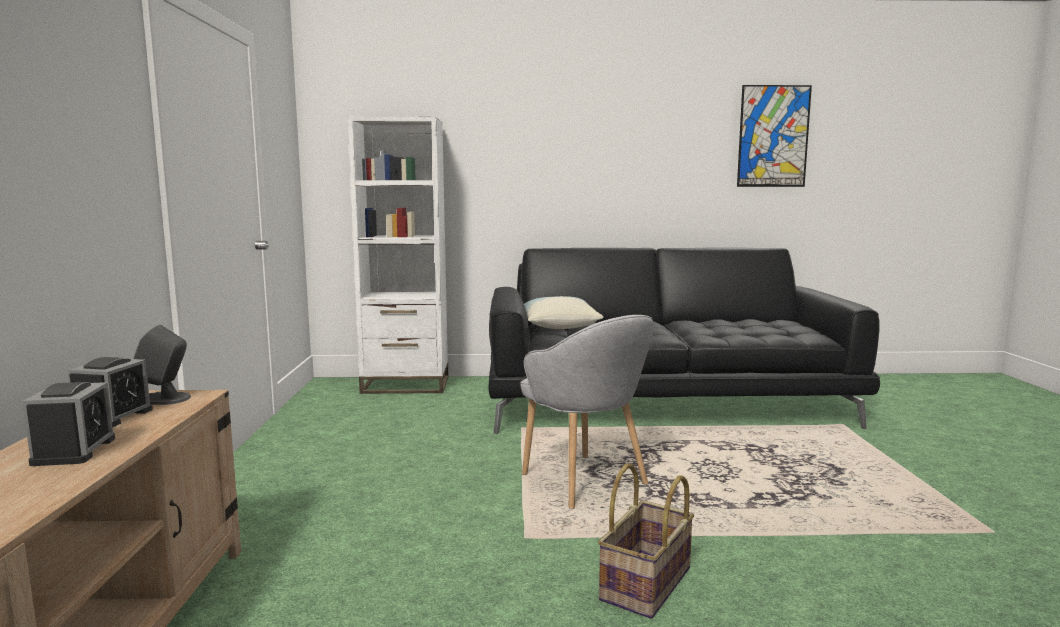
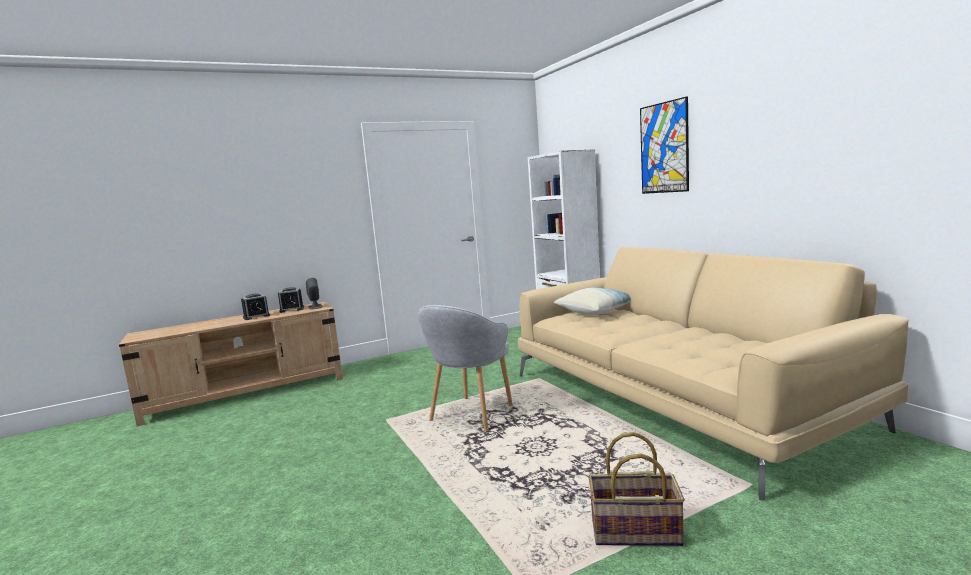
camera: 65 degrees right, 0 degrees up
(647, 585) = (353, 459): basket -> basket (635, 532)
(664, 401) = (674, 400): black sofa -> beige sofa
(773, 136) = (878, 116): picture -> picture (664, 148)

